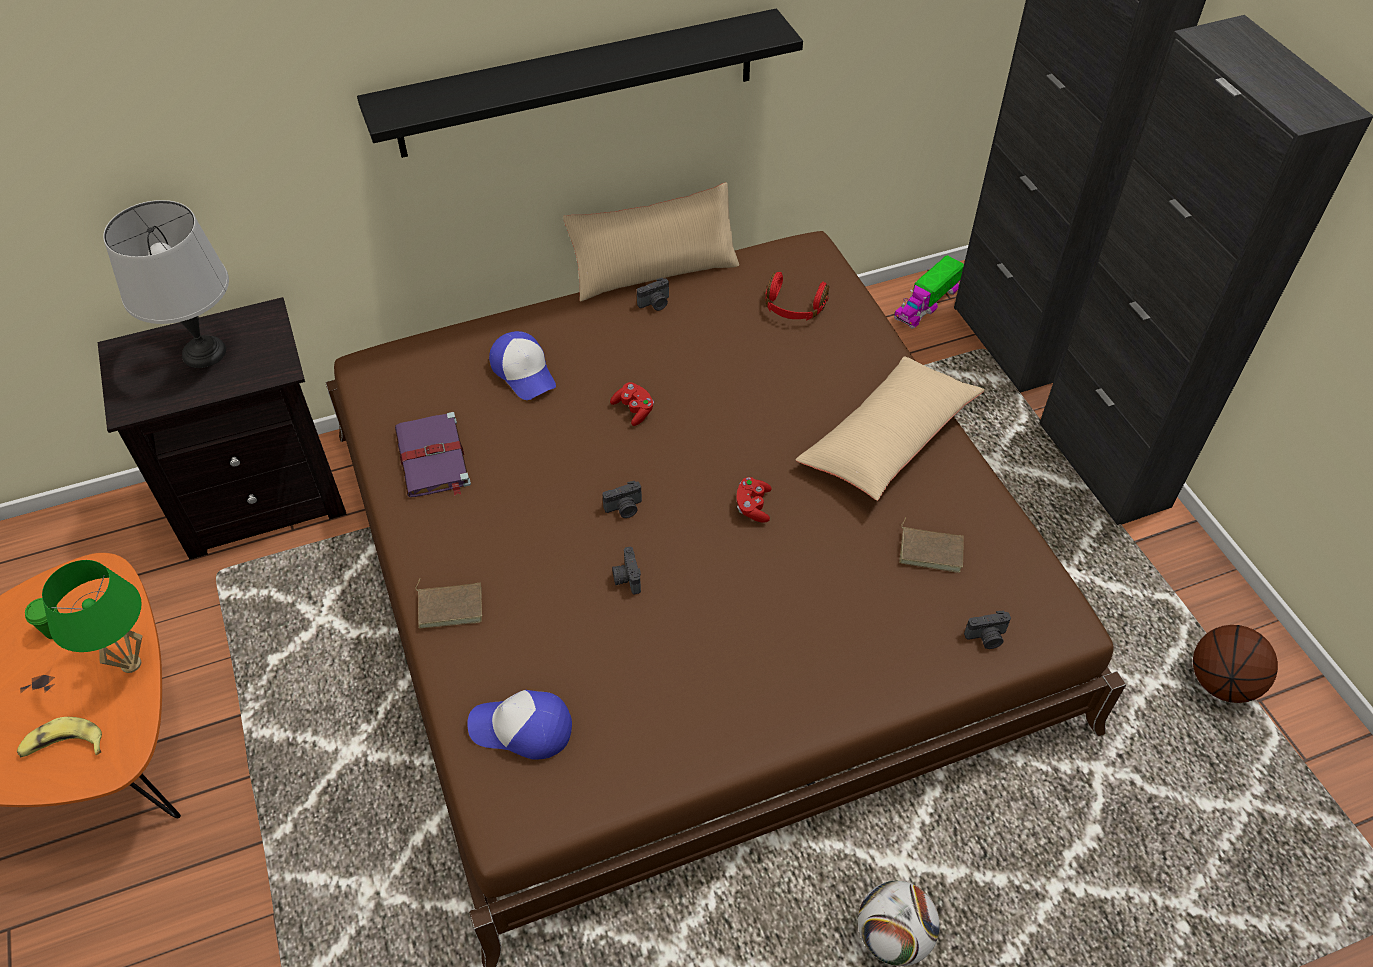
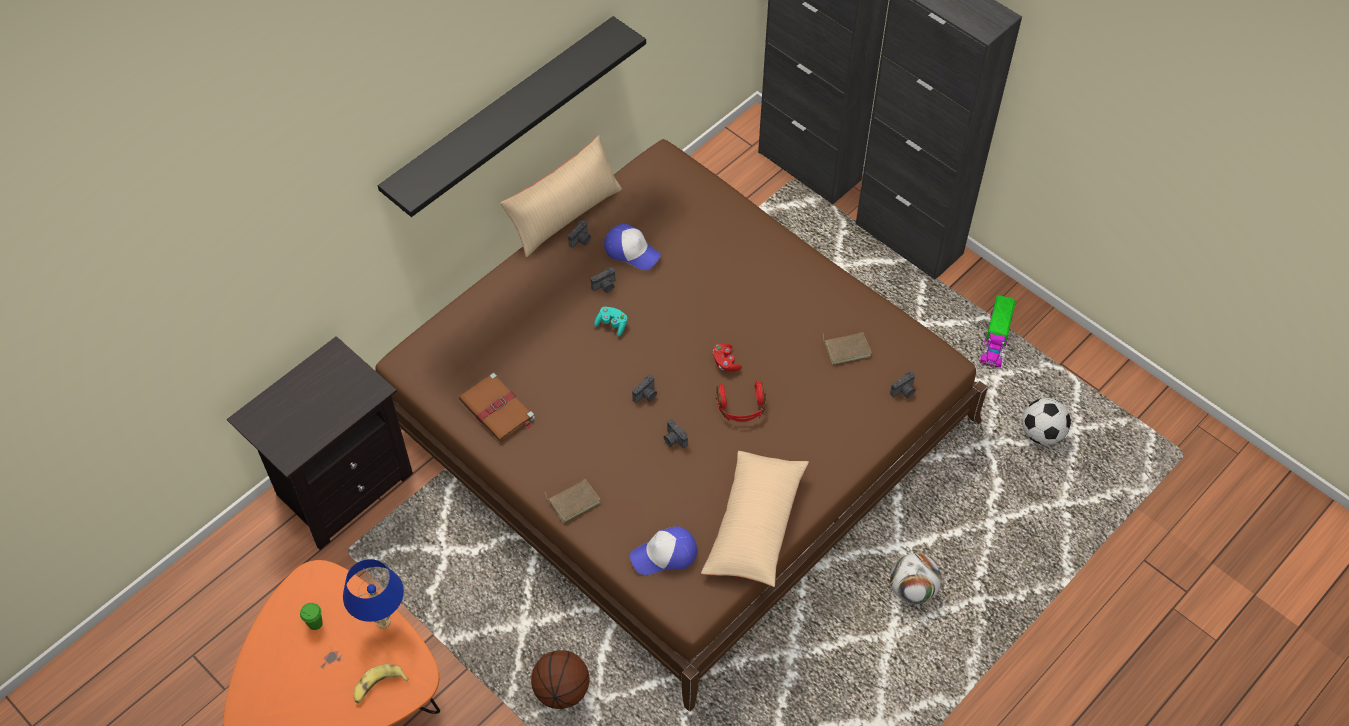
camera: 25 degrees left, 5 degrees up
(131, 664) = (383, 622): green table lamp -> blue table lamp
(204, 353) = (312, 398): grey table lamp -> none
(433, 459) = (498, 410): purple book -> brown book
(524, 372) = (520, 325): cap -> cap (632, 251)
(634, 410) = (612, 324): red game controller -> turquoise game controller
(652, 363) = (605, 286): none -> camera
(794, 308) = (678, 209): red headphones -> red headphones (741, 407)
(888, 439) = (786, 283): beige pillow -> beige pillow (755, 525)
(927, 303) = (737, 155): toy truck -> toy truck (996, 339)
(1190, 787) = (1041, 433): none -> football
(1221, 681) = (1035, 360): basketball -> basketball (561, 689)

